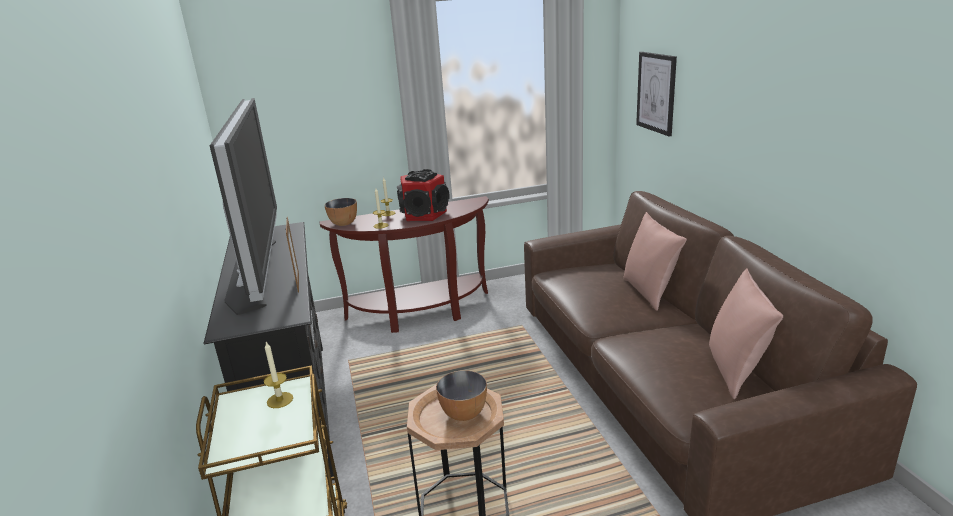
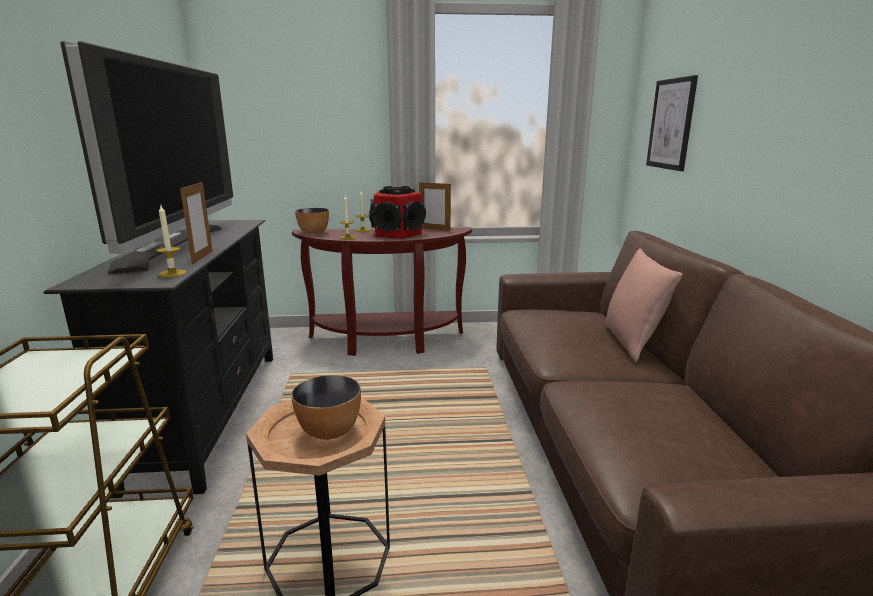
camera: 10 degrees right, 5 degrees down
(280, 400) = (82, 366): candle -> candle (172, 273)
(454, 203) = (434, 229): none -> picture frame
(735, 370) = (727, 444): pink pillow -> none

